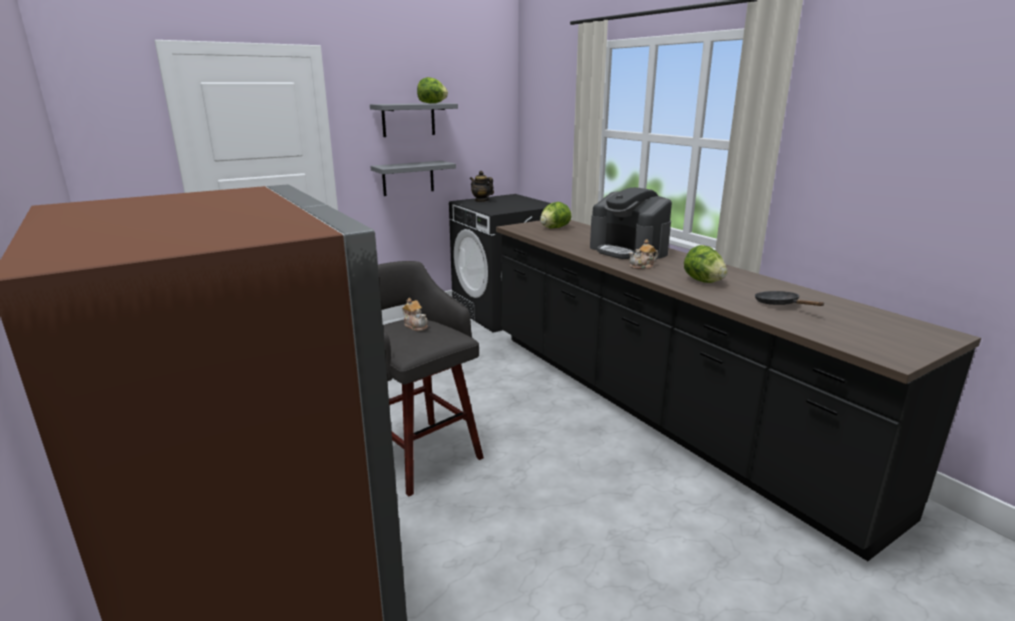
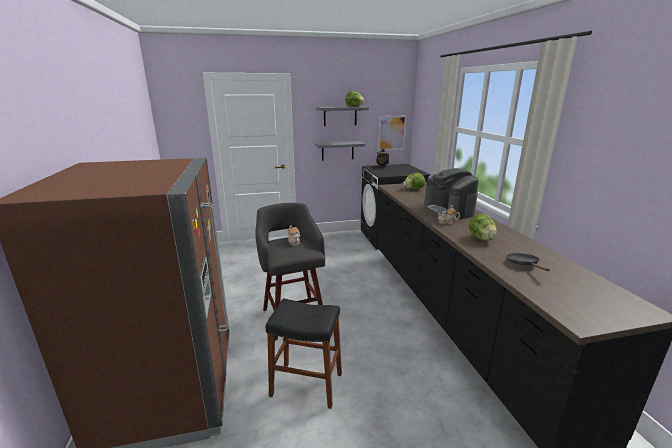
camera: 20 degrees right, 0 degrees up
(489, 146) = (391, 133): none -> picture
(499, 547) = (306, 384): none -> black stool

